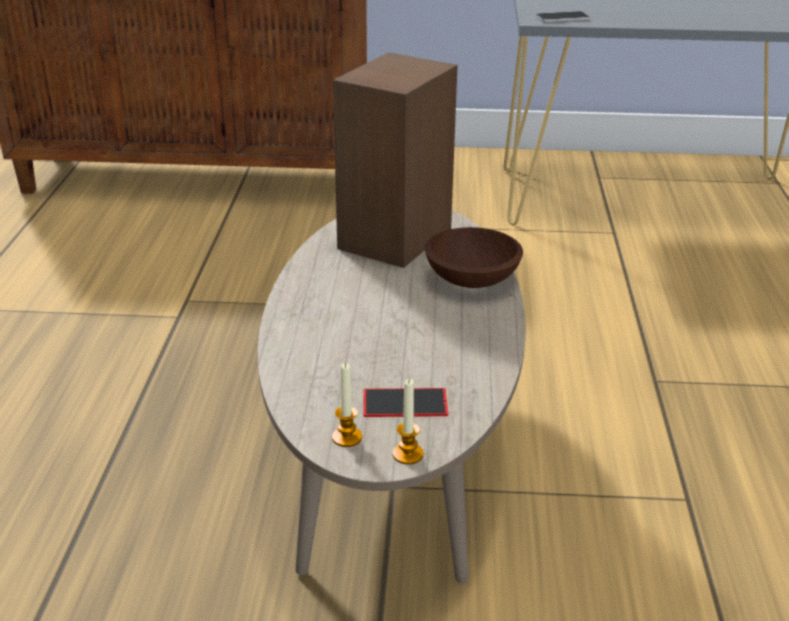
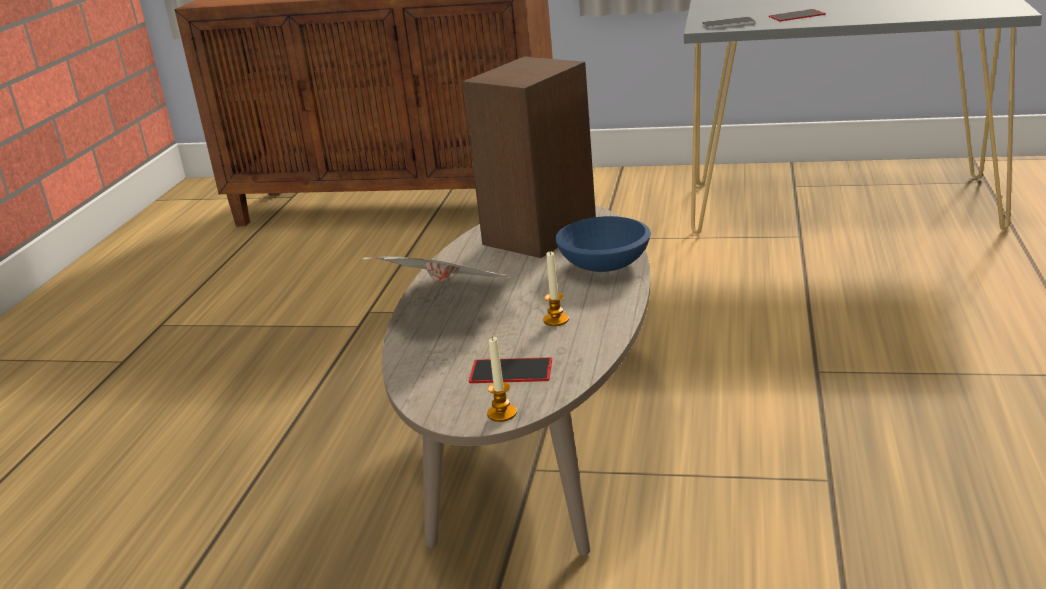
camera: 10 degrees right, 5 degrees down
(318, 319) = (449, 303): none -> newspaper
(347, 437) = (448, 400): candle -> candle (556, 320)
(470, 279) = (603, 265): brown bowl -> blue bowl
(627, 13) = (796, 15): none -> phone

